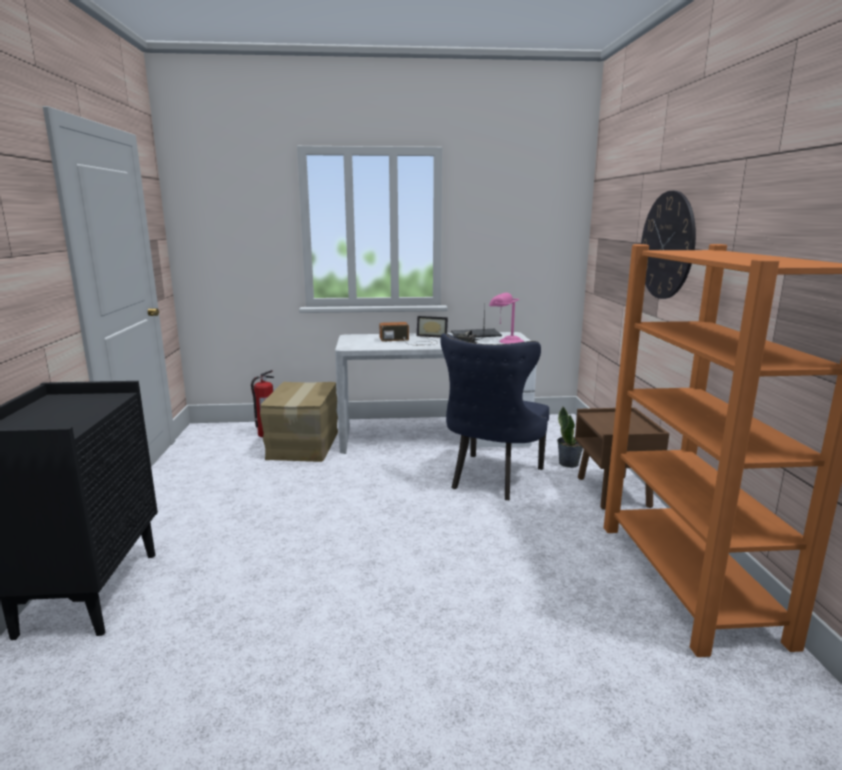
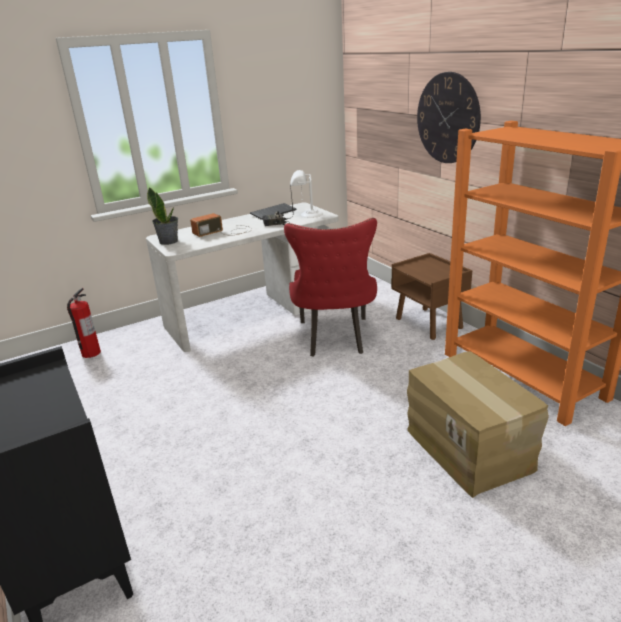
camera: 25 degrees left, 10 degrees up
(304, 445) = (142, 353): cardboard box -> cardboard box (469, 448)
(432, 336) = (237, 221): picture frame -> none
(492, 478) = (335, 338): blue chair -> red chair
(506, 341) = (307, 214): pink table lamp -> white table lamp
(569, 463) = (380, 308): potted plant -> potted plant (169, 241)

